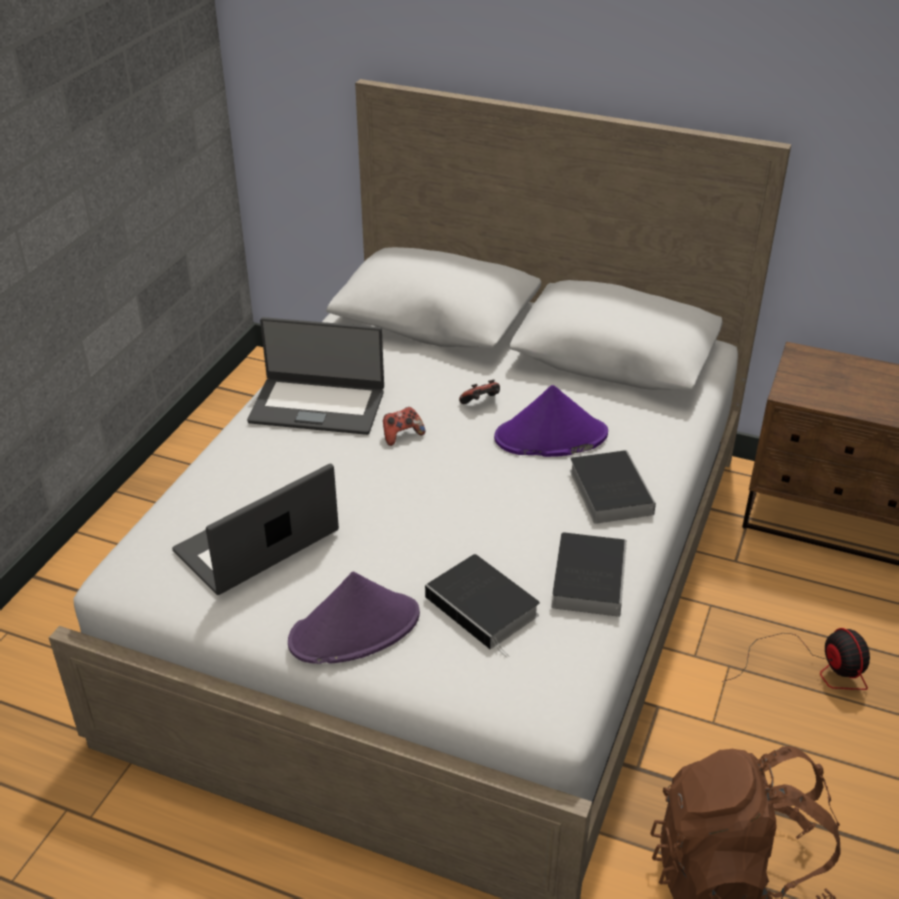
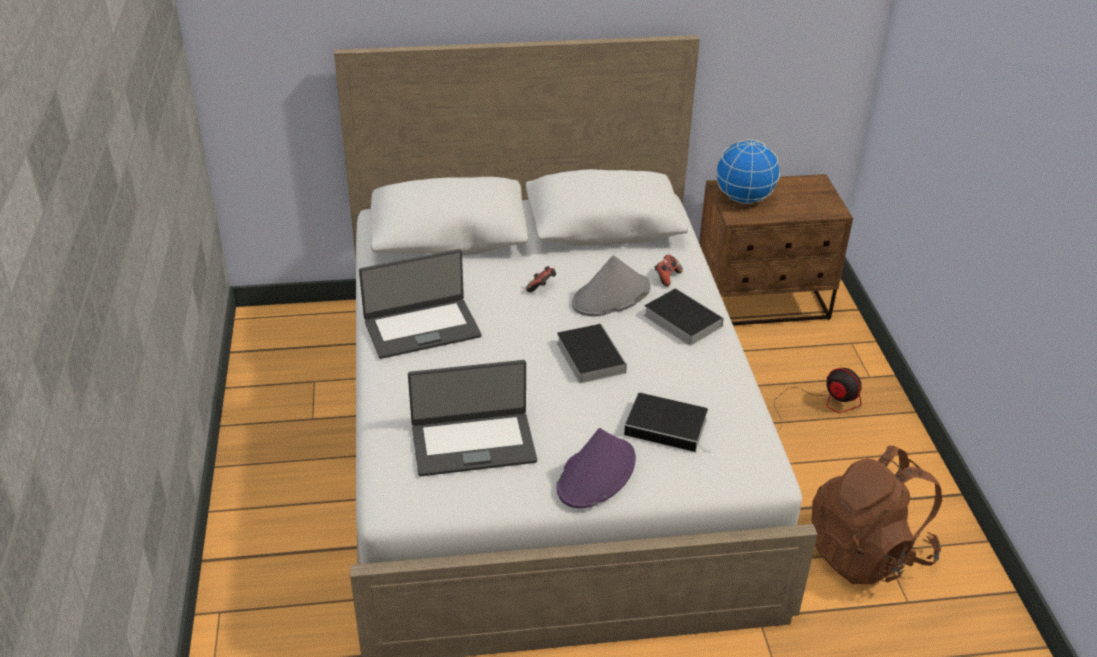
camera: 30 degrees left, 0 degrees up
(258, 543) = (473, 443): laptop -> laptop turned 120 degrees counterclockwise
(402, 435) = (506, 329): game controller -> game controller (666, 277)
(550, 437) = (611, 296): purple hat -> grey hat
(588, 576) = (716, 382): book -> book (589, 356)
(817, 375) = (744, 198): none -> globe

